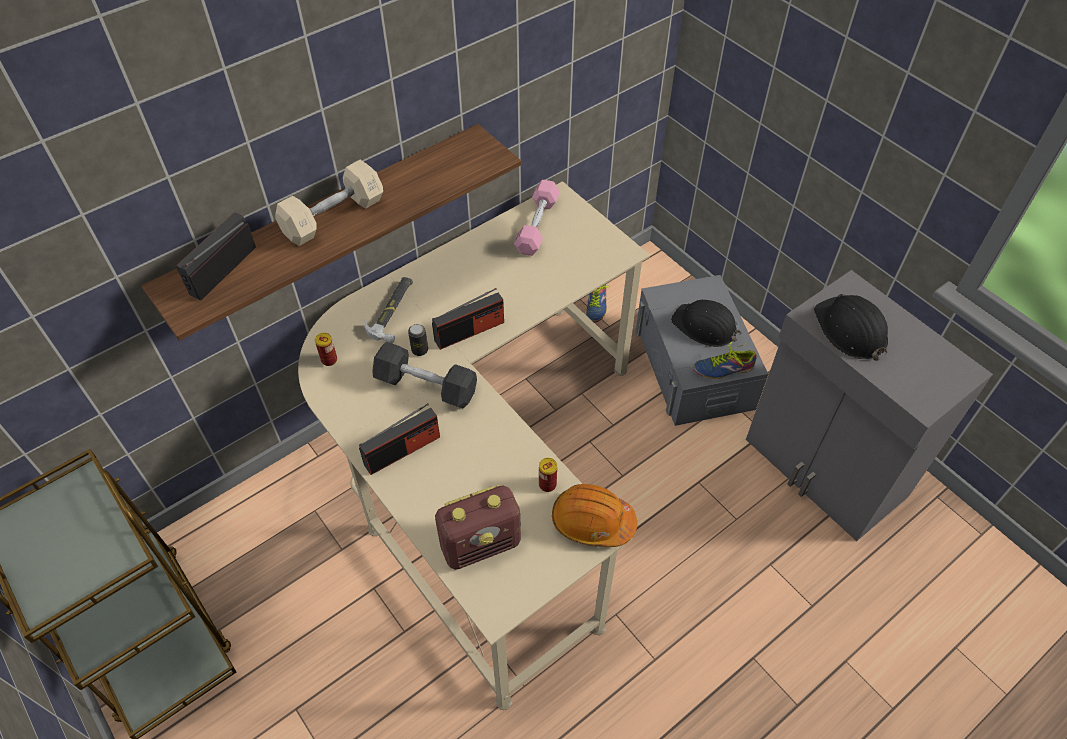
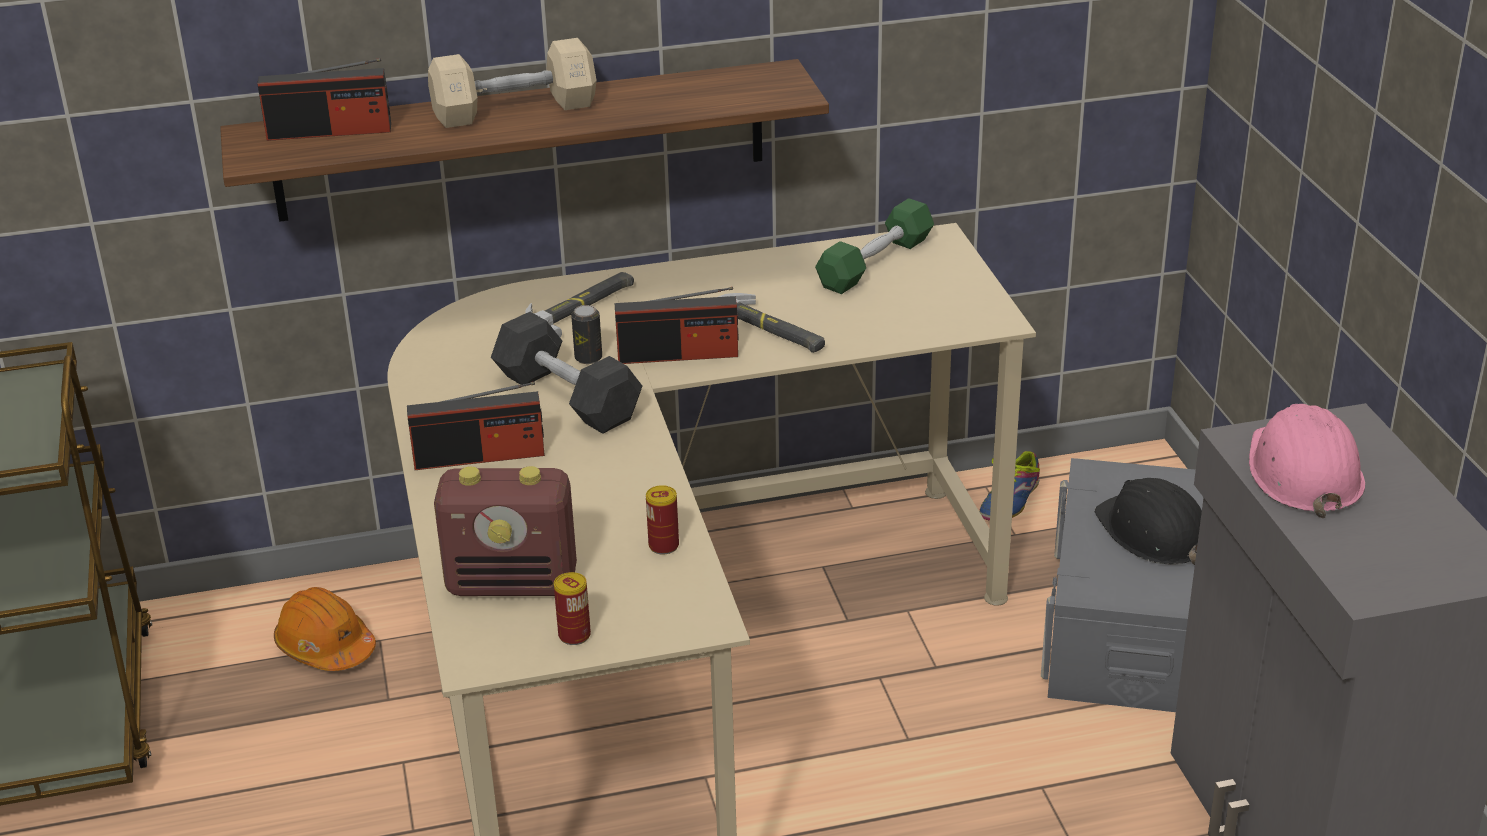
camera: 25 degrees right, 20 degrees down
(223, 270) = (330, 131): radio -> radio turned 150 degrees counterclockwise
(329, 360) = (452, 339): can -> can (574, 635)
(508, 297) = (766, 331): none -> hammer
(537, 225) = (875, 263): pink dumbbell -> green dumbbell
(592, 521) = (700, 604): orange hard hat -> orange hard hat (325, 647)
(722, 367) = (1149, 592): shoe -> none
(850, 330) = (1302, 472): black hard hat -> pink hard hat

